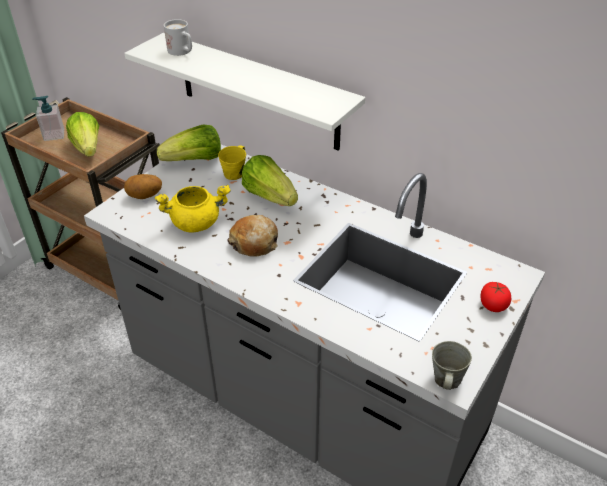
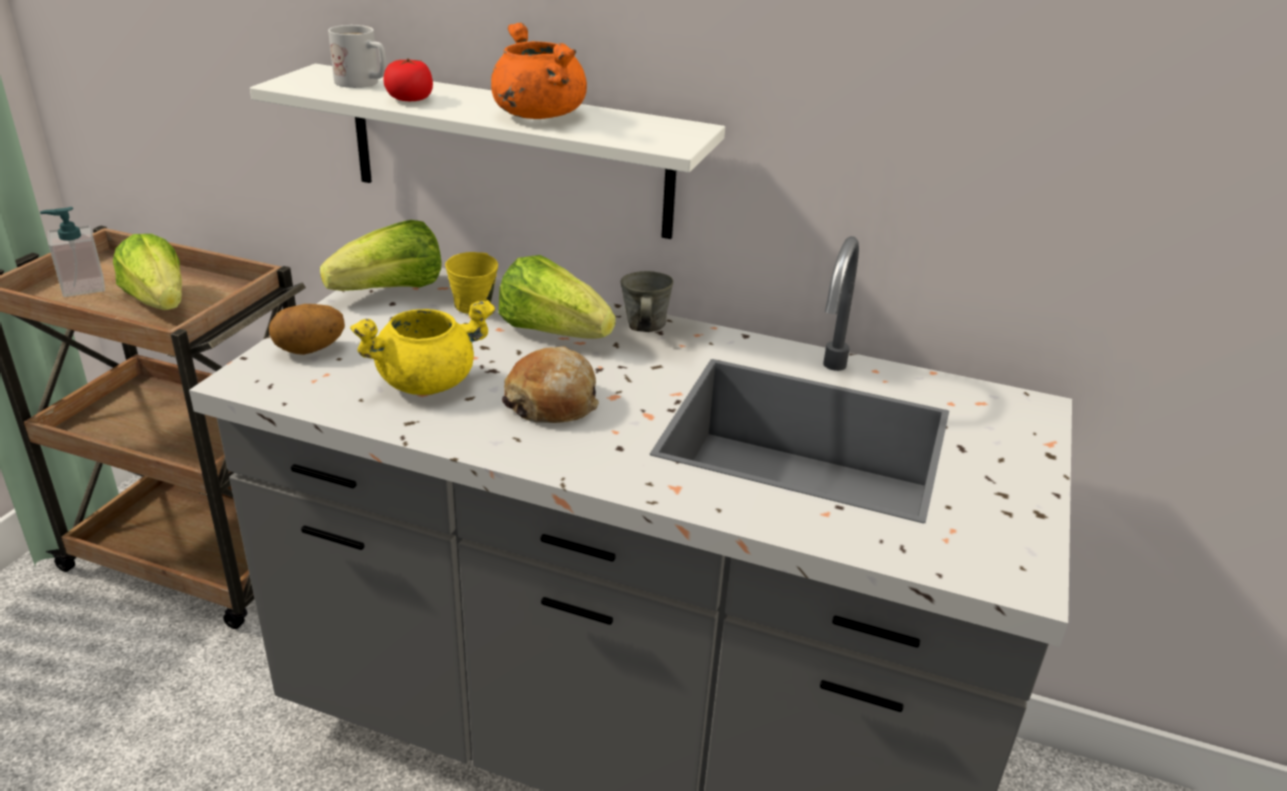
camera: 15 degrees left, 10 degrees down
(264, 83) = (537, 114): none -> orange cooking pot
(446, 380) = (1005, 579): grey mug -> grey mug (645, 326)
(493, 305) = (1018, 453): tomato -> tomato (409, 99)

